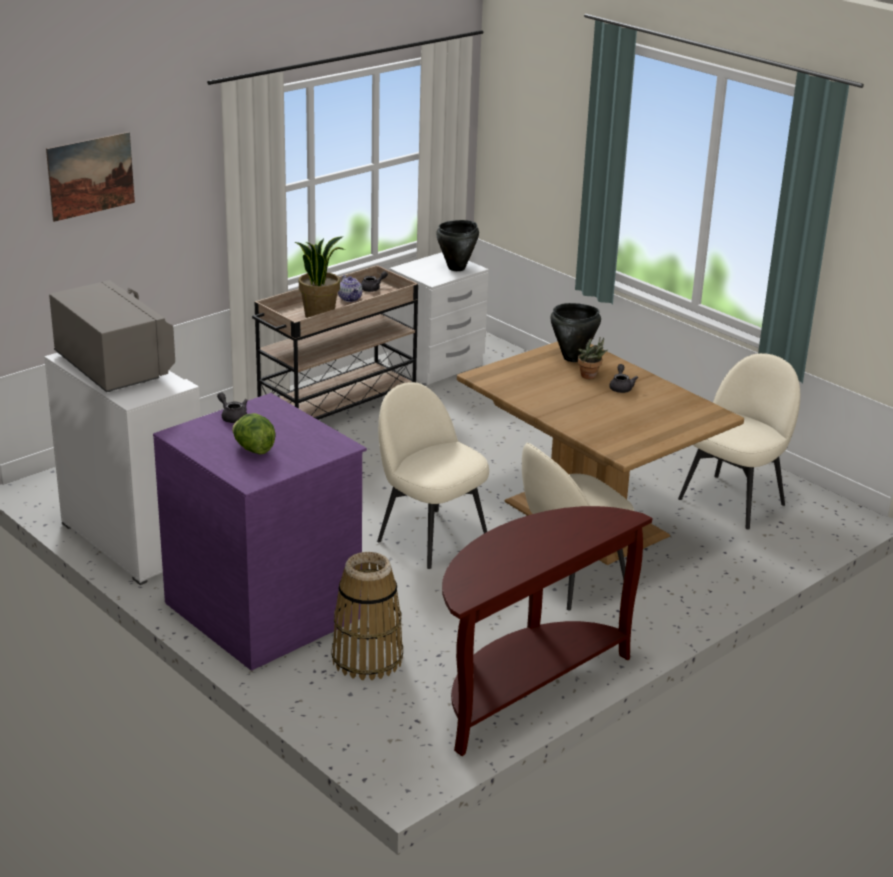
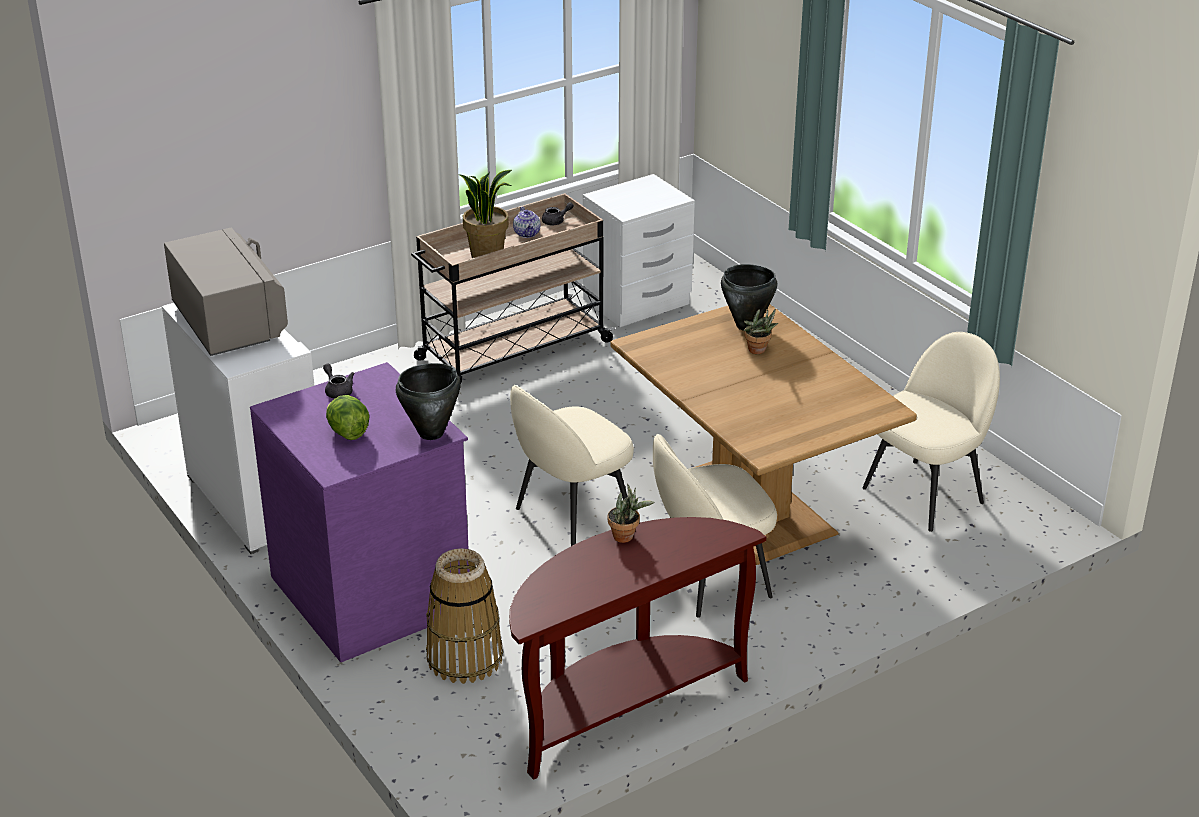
camera: 10 degrees right, 5 degrees up
(91, 176) = (228, 104): picture -> none
(430, 537) = (571, 517): beige chair -> beige chair turned 90 degrees counterclockwise
(457, 268) = (658, 198): black cooking pot -> black cooking pot (431, 433)
(528, 525) = (626, 537): none -> potted plant
(621, 387) = (789, 367): grey teapot -> none

